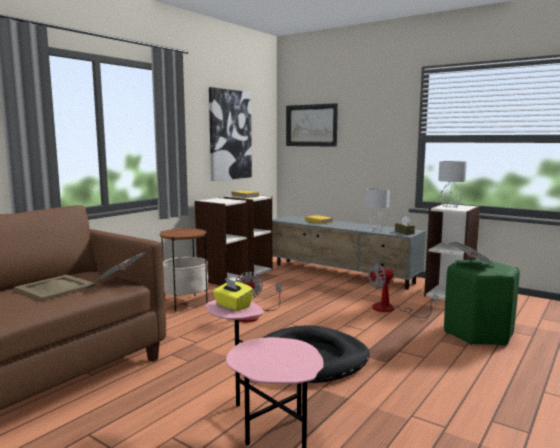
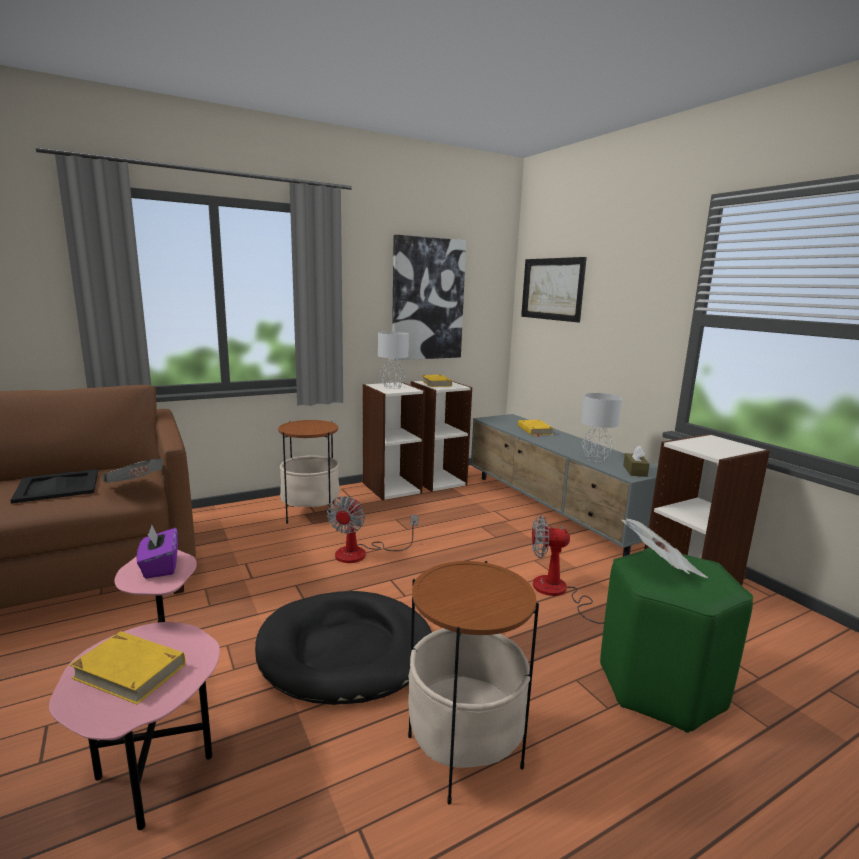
camera: 25 degrees right, 5 degrees up
(55, 288) = (57, 486): beige tray -> black tray
(232, 306) = (160, 567): yellow tissue box -> purple tissue box
(271, 358) = (130, 671): none -> yellow book
(423, 378) = (465, 751): none -> side table
(450, 207) = (705, 444): grey table lamp -> grey table lamp (392, 387)

